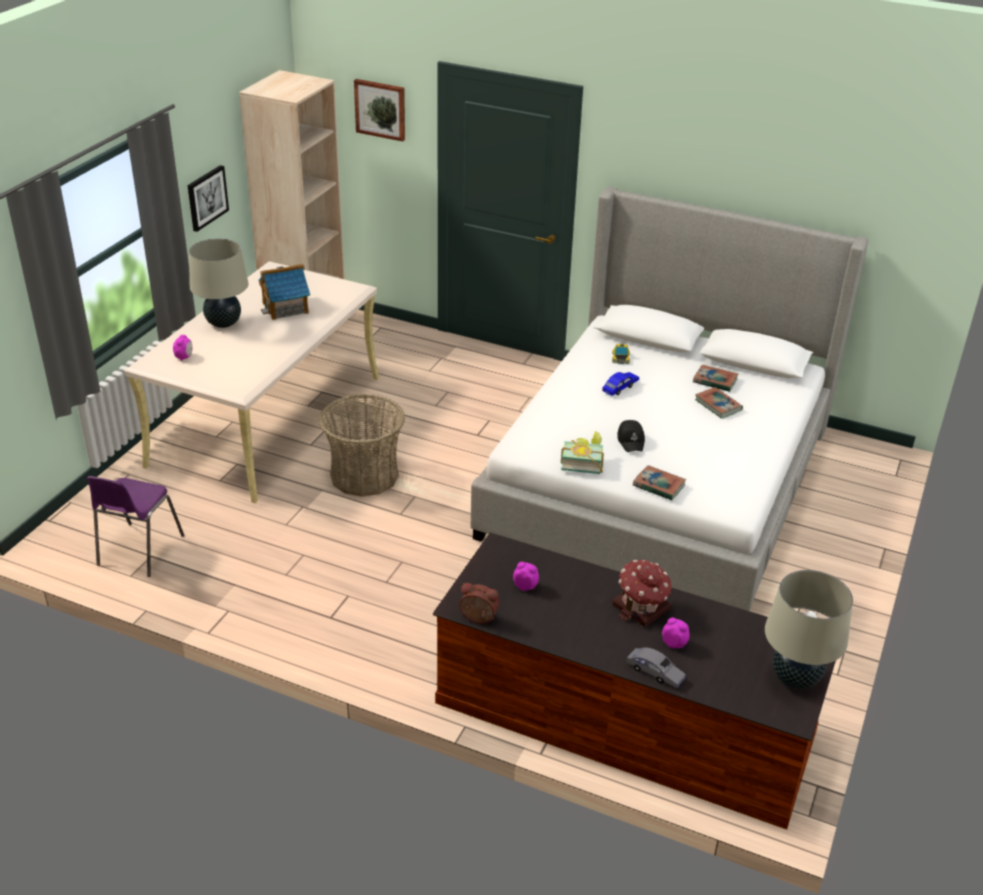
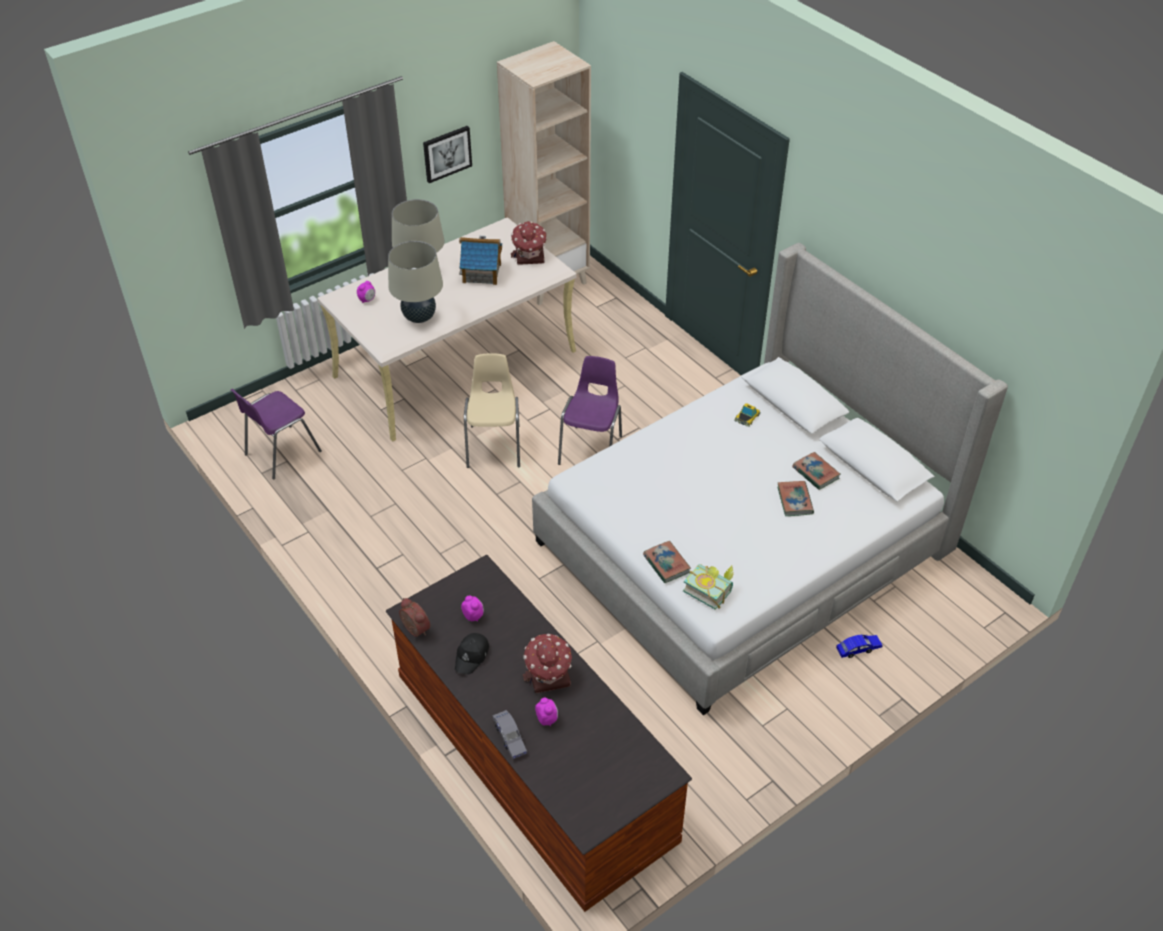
camera: 30 degrees right, 10 degrees up
(320, 284) = (529, 256): none -> toy house
(364, 475) = (494, 446): basket -> beige chair
(380, 109) = (636, 99): picture -> none
(460, 449) = (592, 449): none -> purple chair
(582, 462) = (619, 515): book -> book (710, 589)
(620, 387) = (718, 449): blue toy car -> blue toy car (858, 649)
(631, 440) = (681, 509): black cap -> black cap (472, 656)
(795, 678) = (618, 795): beige table lamp -> beige table lamp (419, 317)

